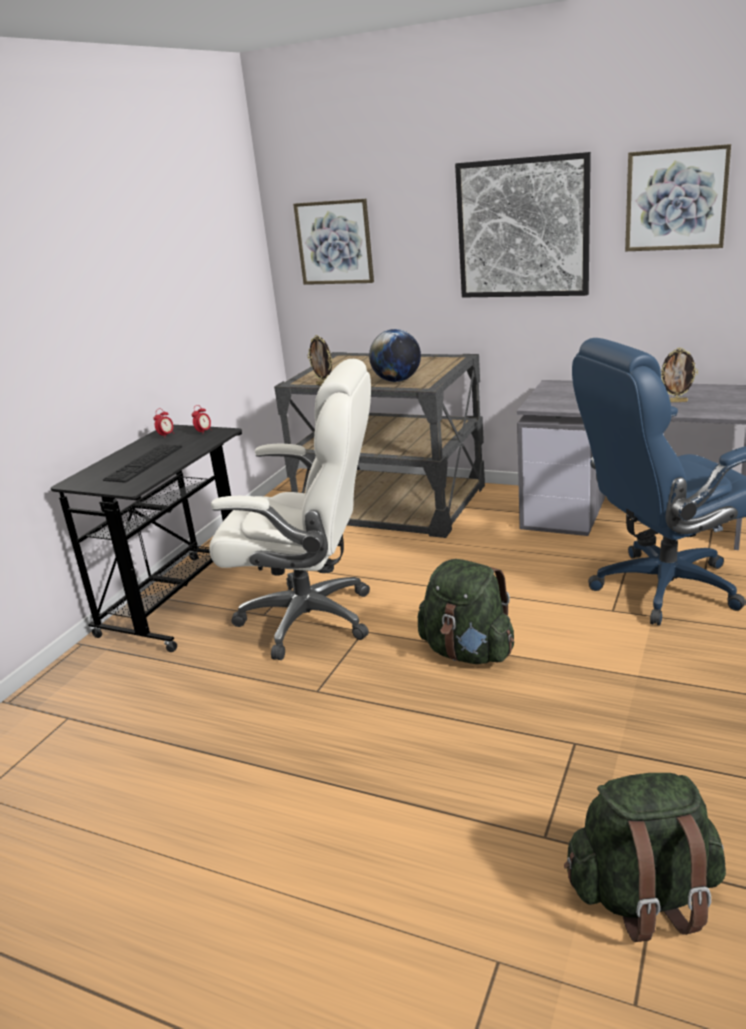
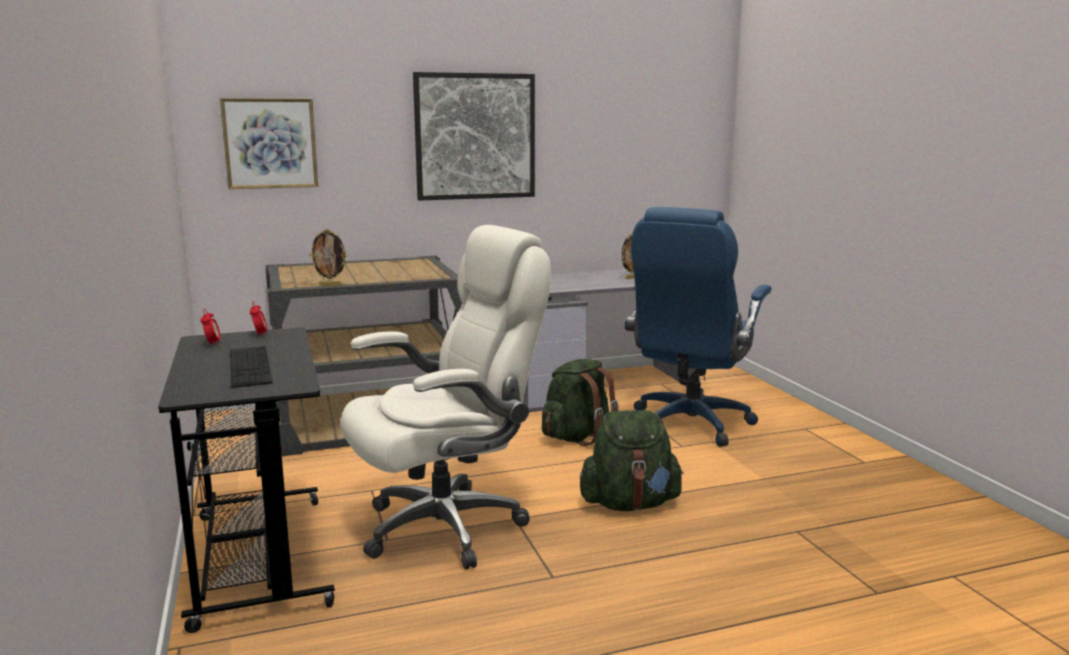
camera: 45 degrees left, 10 degrees down
(397, 380) = (403, 276): globe -> none
(644, 896) = (976, 595): green backpack -> green backpack (577, 436)
(676, 199) = (598, 118): picture -> none

